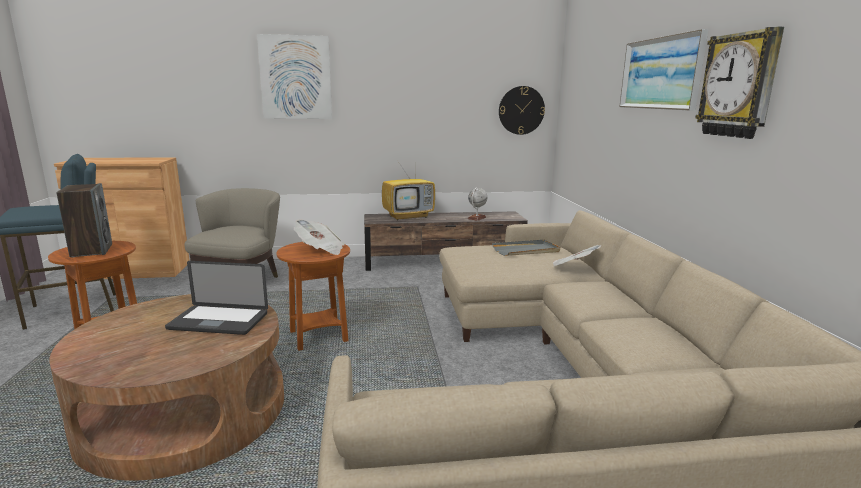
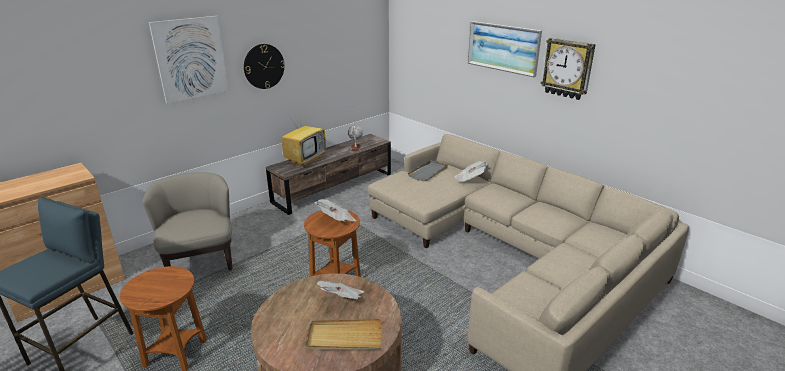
camera: 35 degrees left, 10 degrees up
(91, 250) = (156, 287): speaker -> none
(150, 353) = (344, 337): none -> beige tray
(218, 321) = (342, 299): laptop -> newspaper
(521, 110) = (367, 55): wall clock -> wall clock (264, 66)

